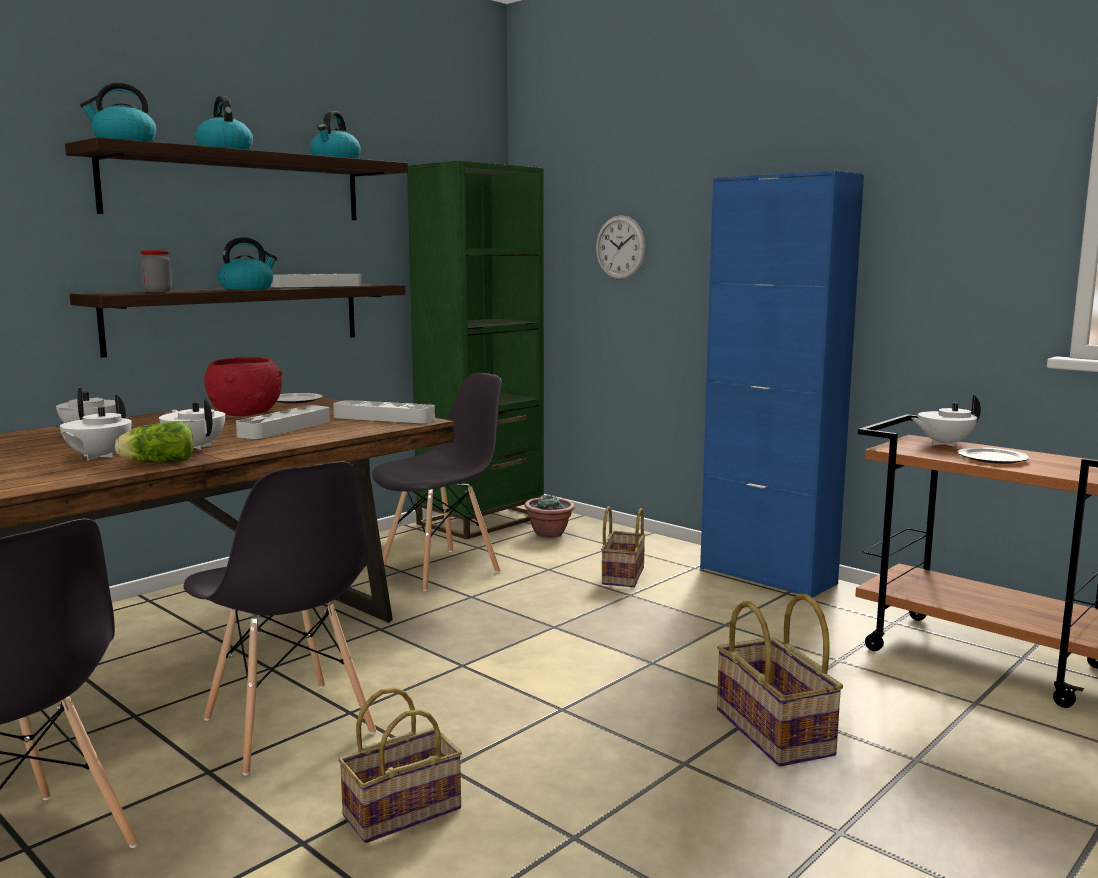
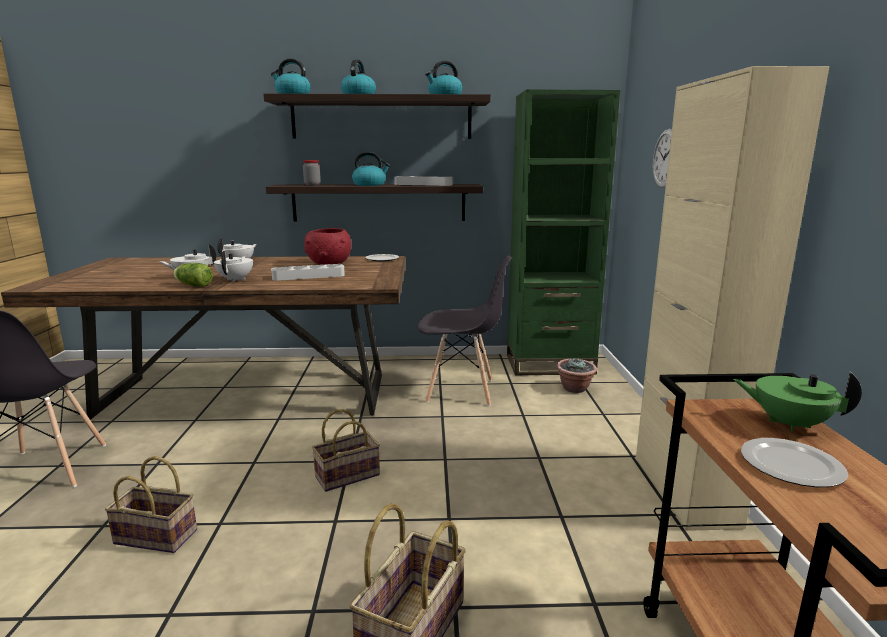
camera: 45 degrees right, 5 degrees up
(288, 727) = (220, 457): grey chair -> none
(384, 418) = (373, 279): grey tray -> none
(622, 575) = (563, 439): basket -> basket (348, 475)
(767, 576) = (684, 490): blue cabinet -> beige cabinet
(943, 444) = (789, 423): white teapot -> green teapot

